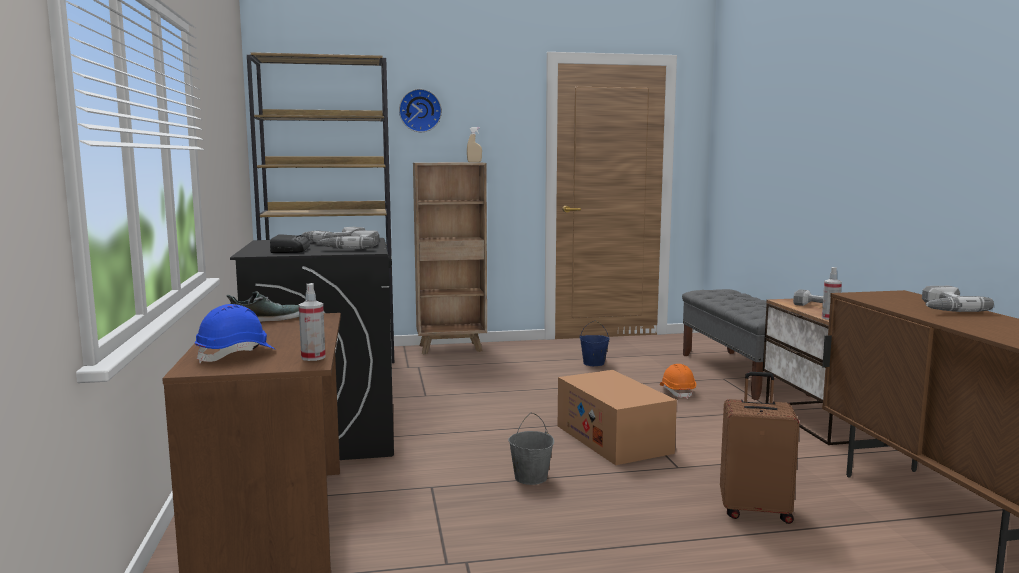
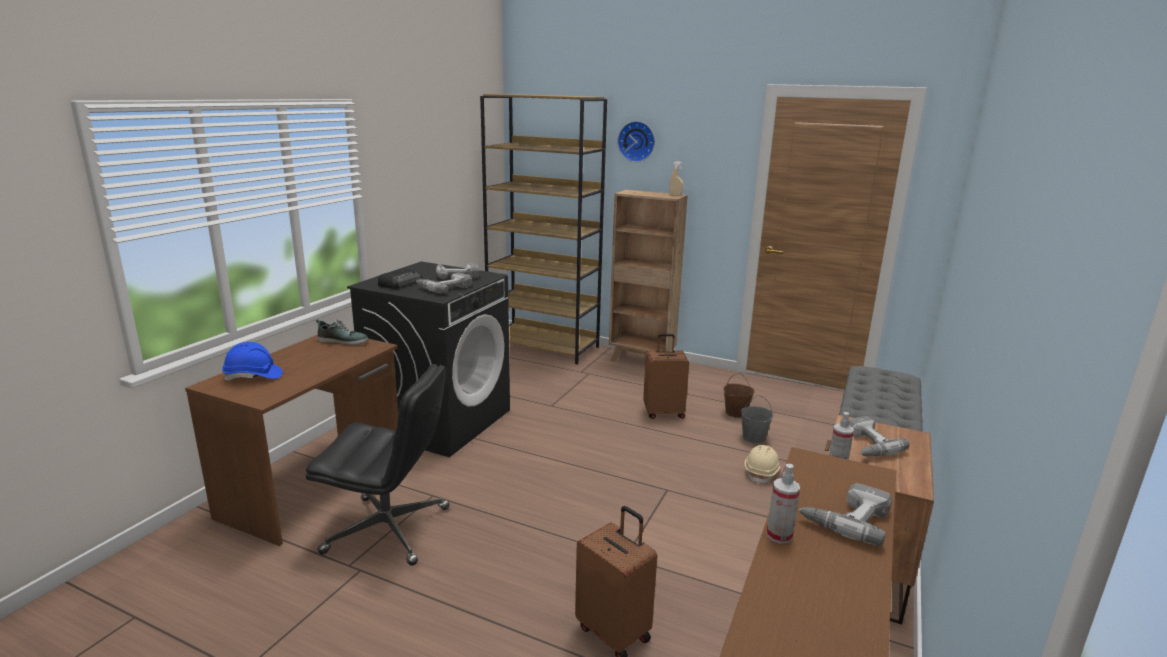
camera: 35 degrees right, 10 degrees up
(313, 357) = (279, 393): spray bottle -> spray bottle (779, 535)
(437, 524) = (389, 530): none -> black office chair
(530, 478) = (503, 516): grey bucket -> grey bucket (753, 437)
(537, 376) = (663, 412): none -> brown suitcase
(593, 363) = (735, 413): blue bucket -> brown bucket
(613, 439) = (621, 504): cardboard box -> none
(677, 392) = (762, 473): orange hard hat -> beige hard hat

